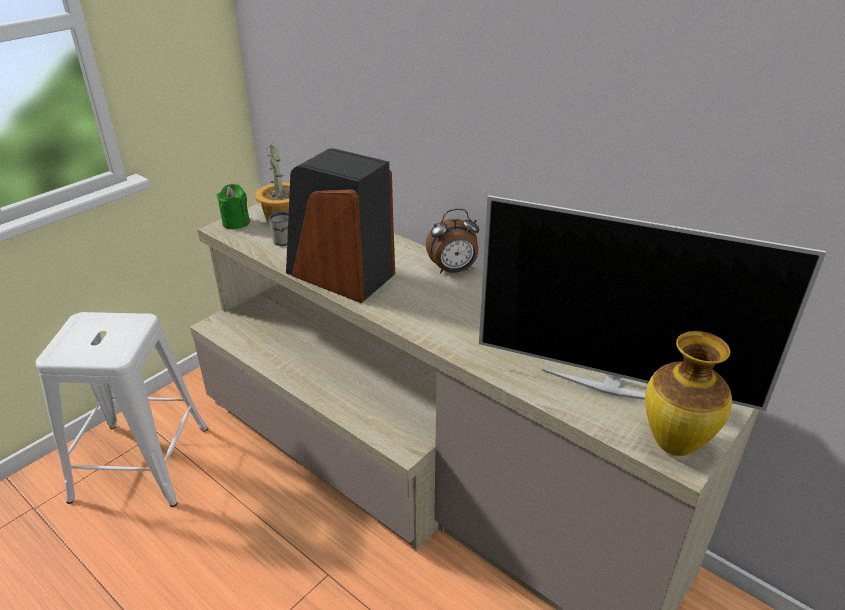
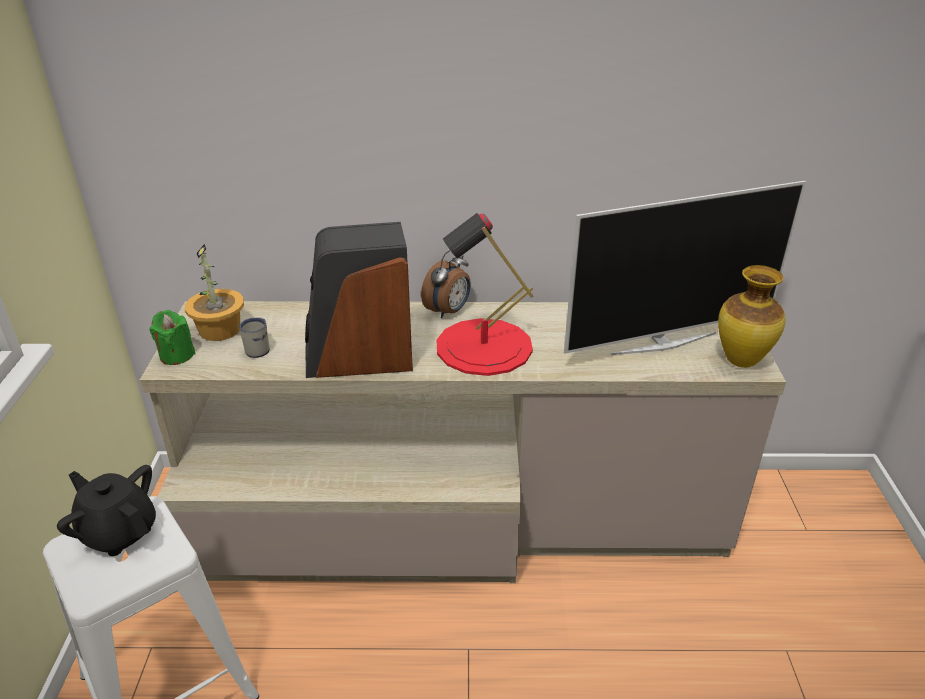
camera: 40 degrees left, 0 degrees up
(112, 326) = (119, 532): none -> black teapot
(440, 311) = (484, 347): none -> red table lamp

